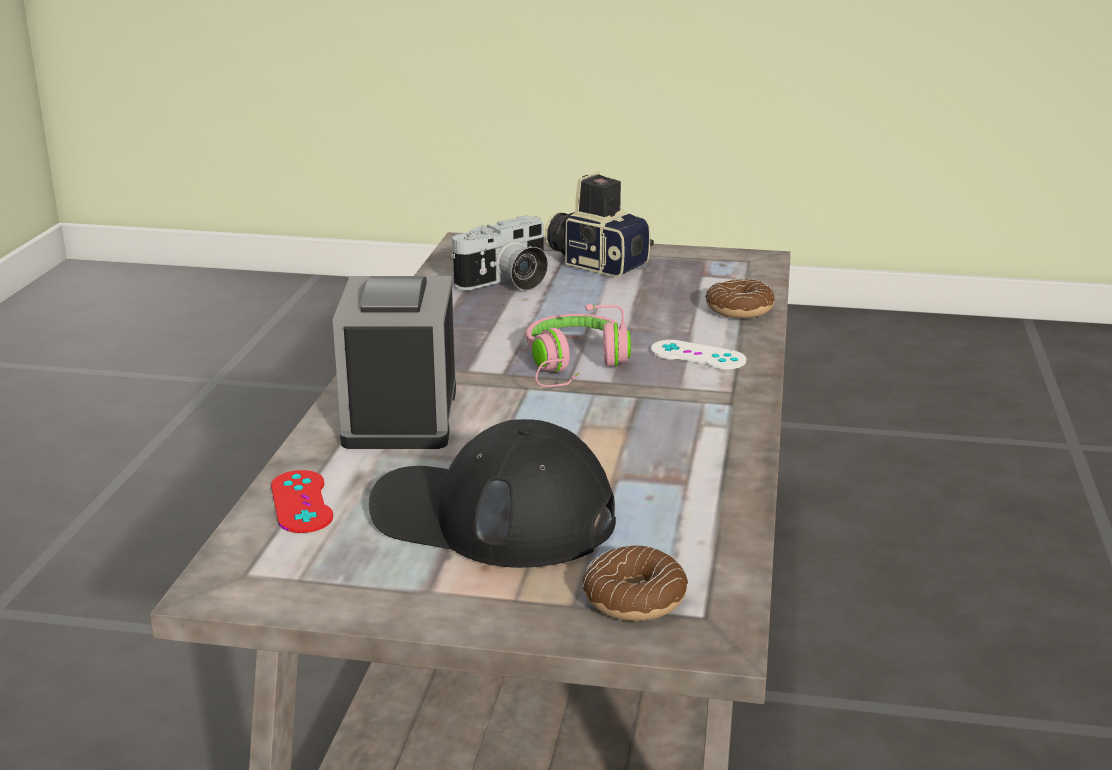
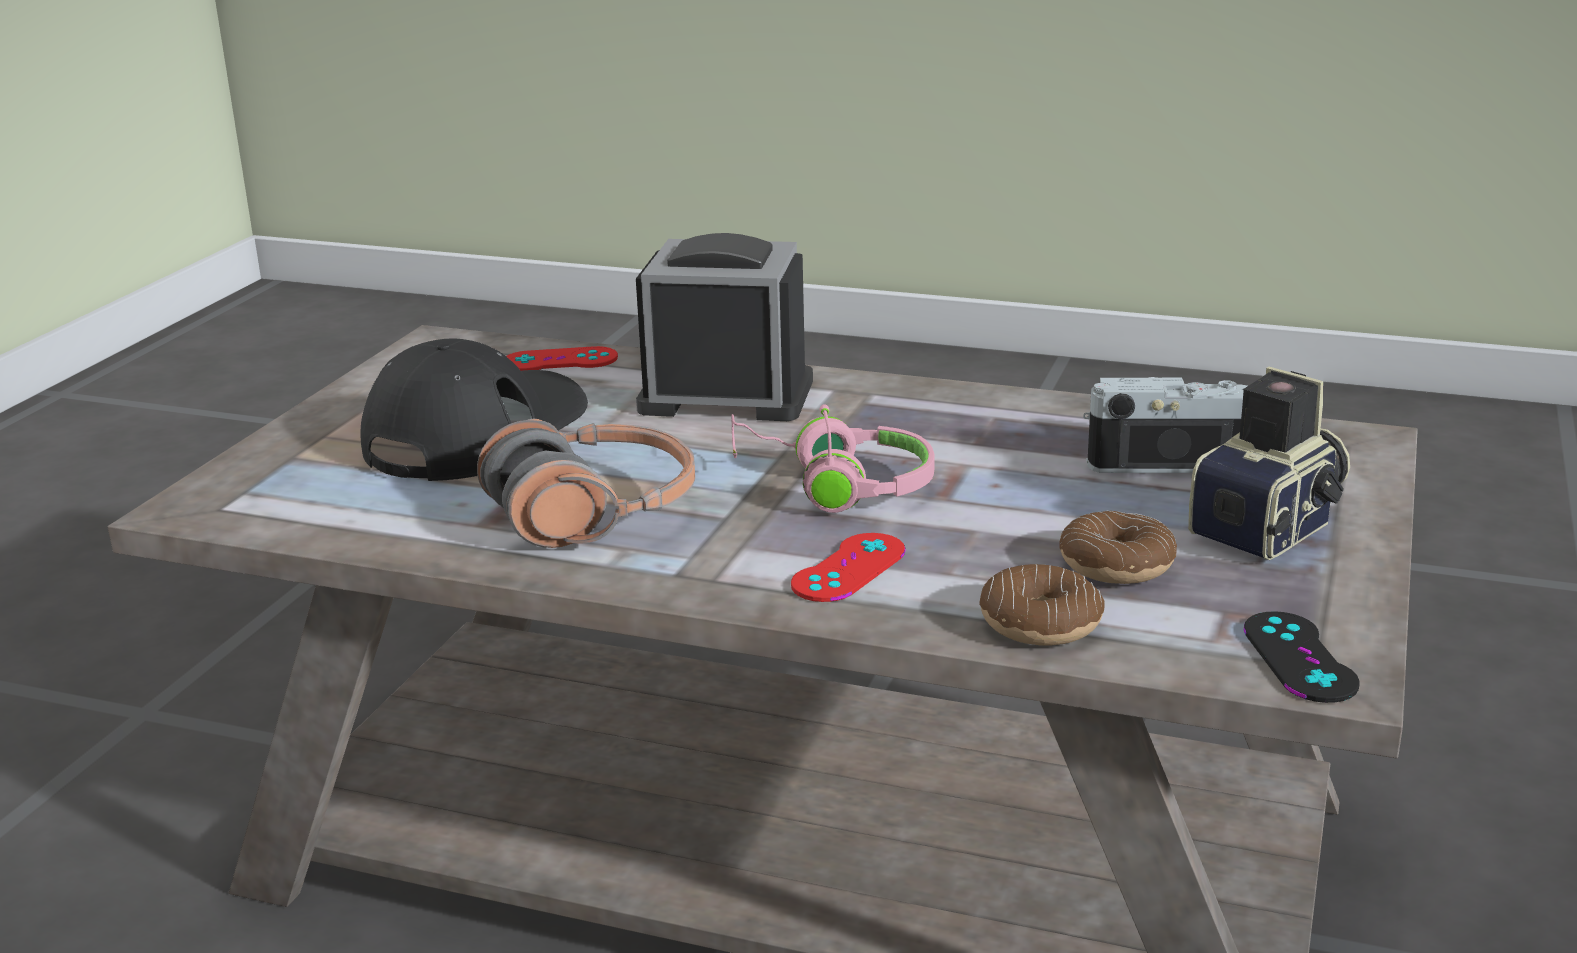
camera: 100 degrees right, 0 degrees up
(507, 283) = (1165, 458): camera -> camera turned 120 degrees clockwise
(634, 598) = (277, 481): donut -> donut (1116, 565)
(648, 441) = (594, 513): none -> headphones
(698, 355) = (848, 568): white game controller -> red game controller
(742, 263) = (1299, 657): none -> black game controller

